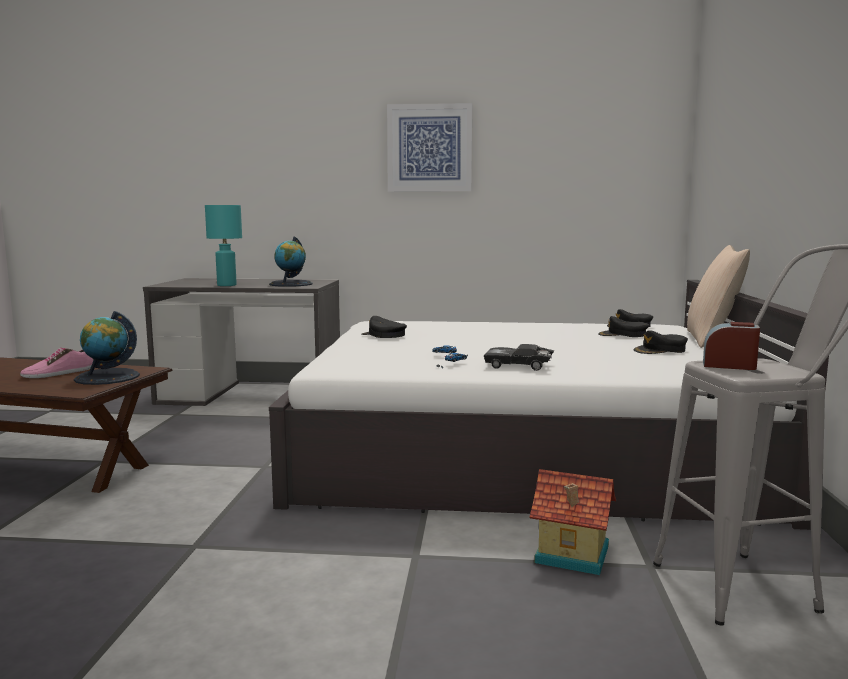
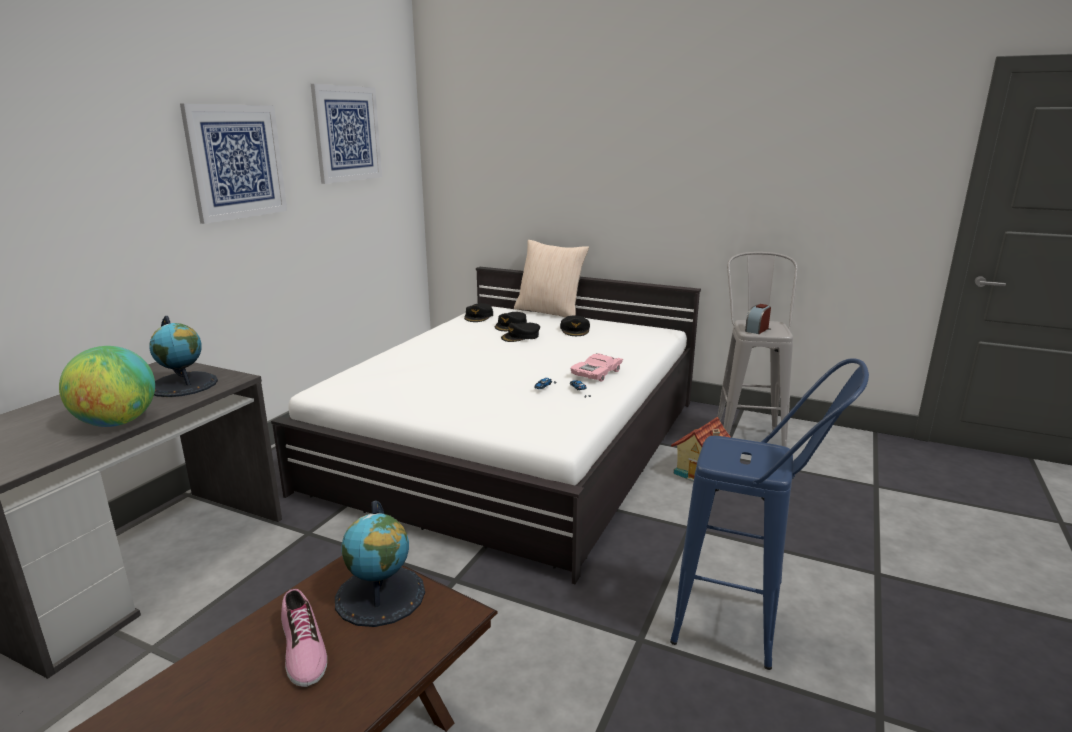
camera: 70 degrees left, 10 degrees up
(217, 602) = (746, 628): none -> blue stool
(227, 285) = (117, 423): turquoise table lamp -> globe
(383, 335) = (419, 396): black cap -> black cap (521, 337)
(518, 365) = (597, 373): black toy car -> pink toy car
(565, 127) = (347, 134): none -> picture

